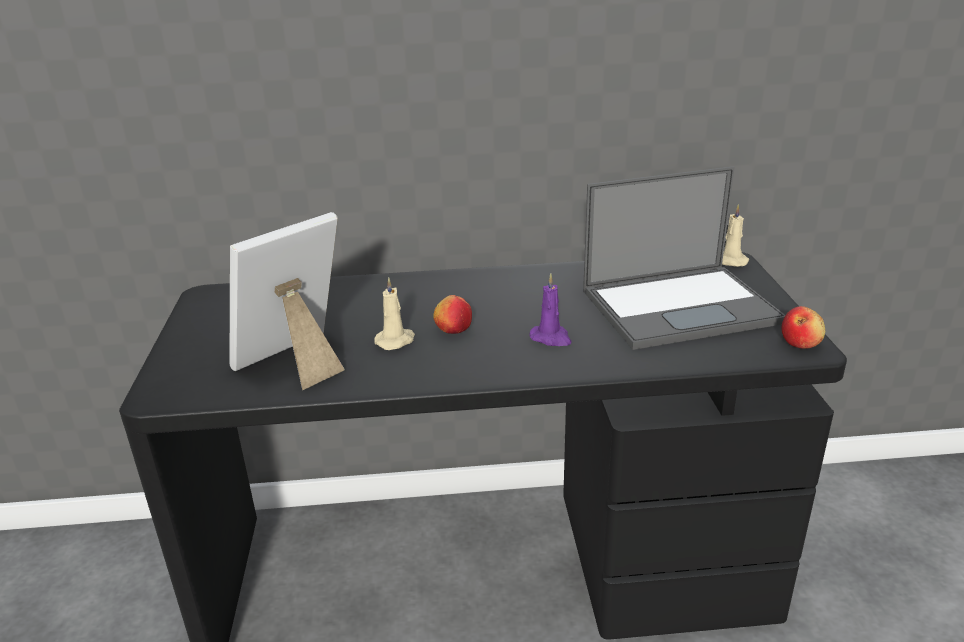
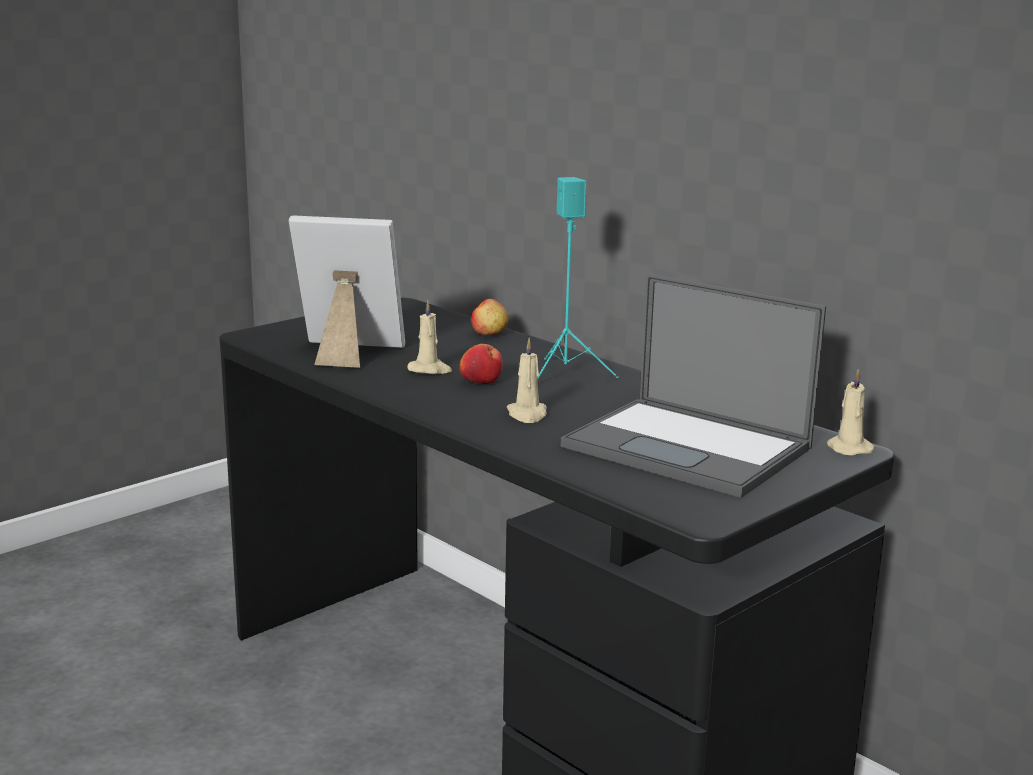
camera: 50 degrees right, 10 degrees down
(483, 292) = (566, 374): none -> turquoise speaker
(551, 338) = (527, 415): purple candle -> beige candle
(800, 343) = (709, 511): apple -> apple (490, 333)

